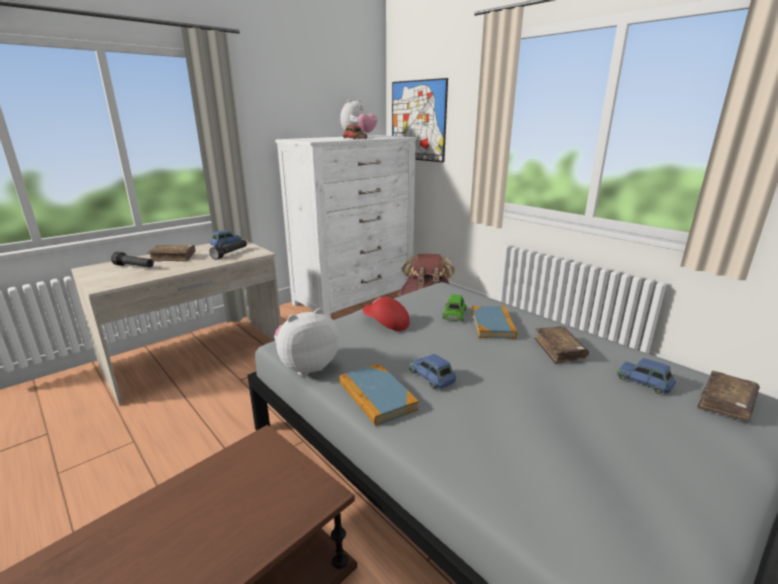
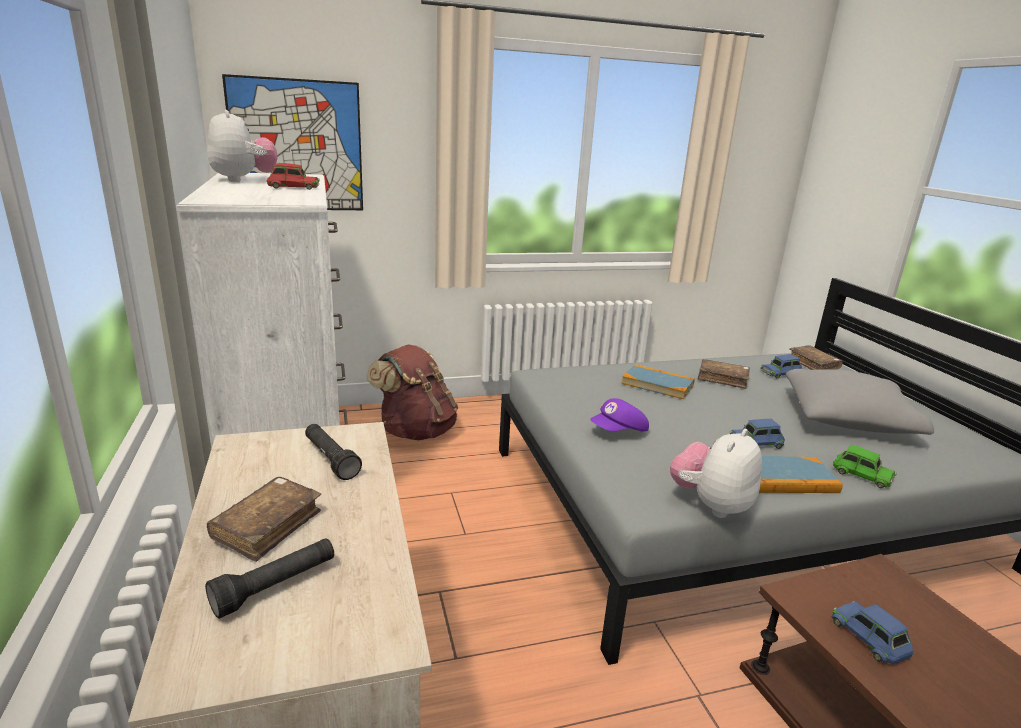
camera: 65 degrees left, 0 degrees up
(226, 243) = (244, 454): blue toy car -> blue toy car (870, 637)
(307, 366) = (711, 505): plush toy -> plush toy turned 45 degrees clockwise
(386, 323) = (619, 431): red cap -> purple cap
(454, 314) = (620, 392): green toy car -> green toy car (862, 474)
(572, 431) = (848, 419): none -> grey pillow

